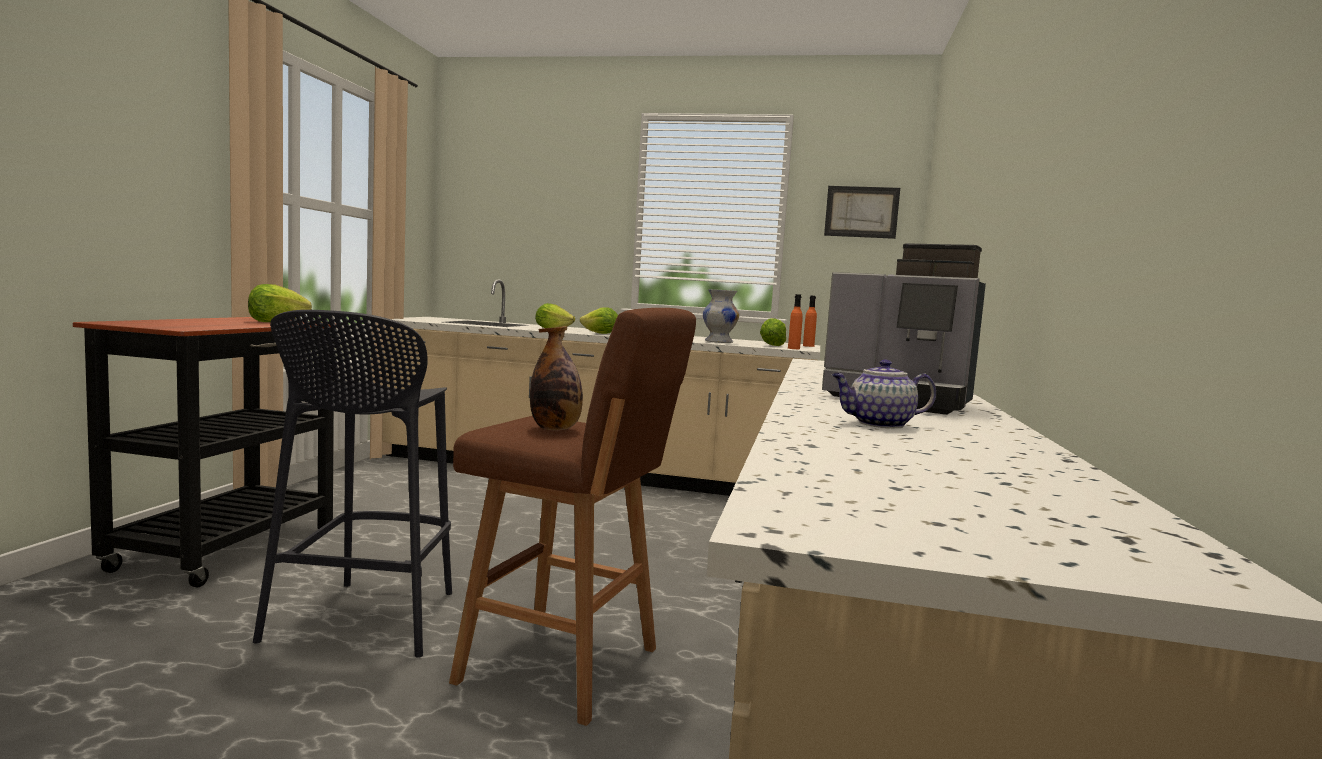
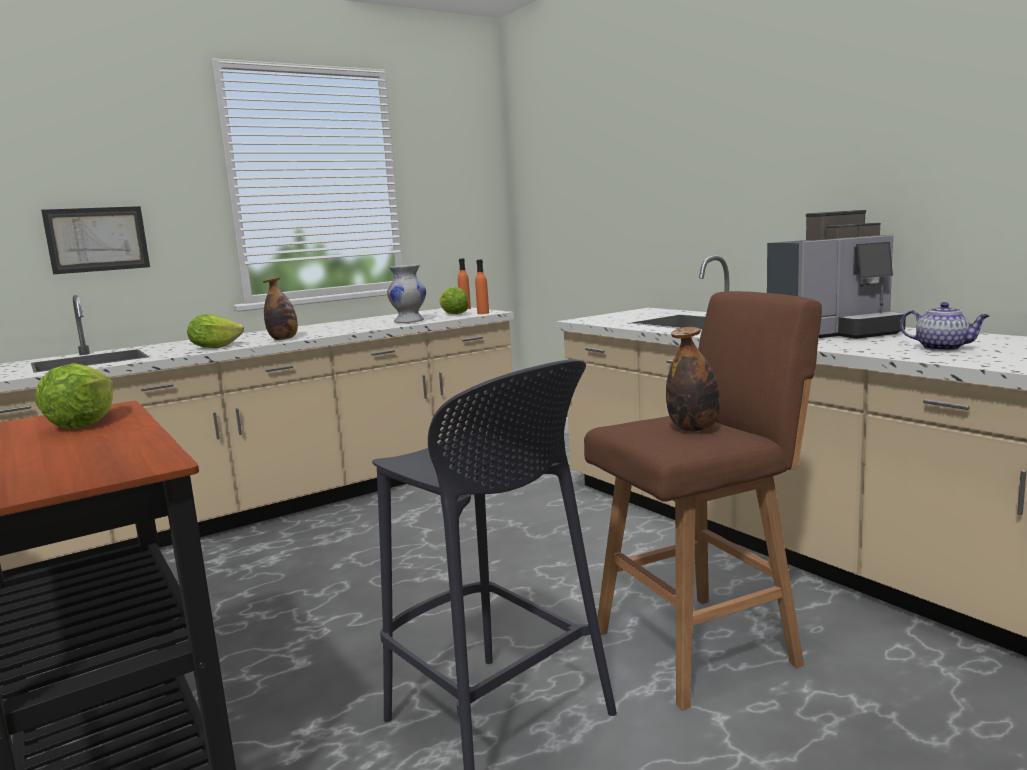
camera: 45 degrees left, 5 degrees up
(600, 334) = (283, 339): lettuce -> bottle
(861, 212) = (460, 171): picture -> picture (97, 239)
(879, 424) = (943, 348): teapot -> teapot turned 90 degrees counterclockwise

